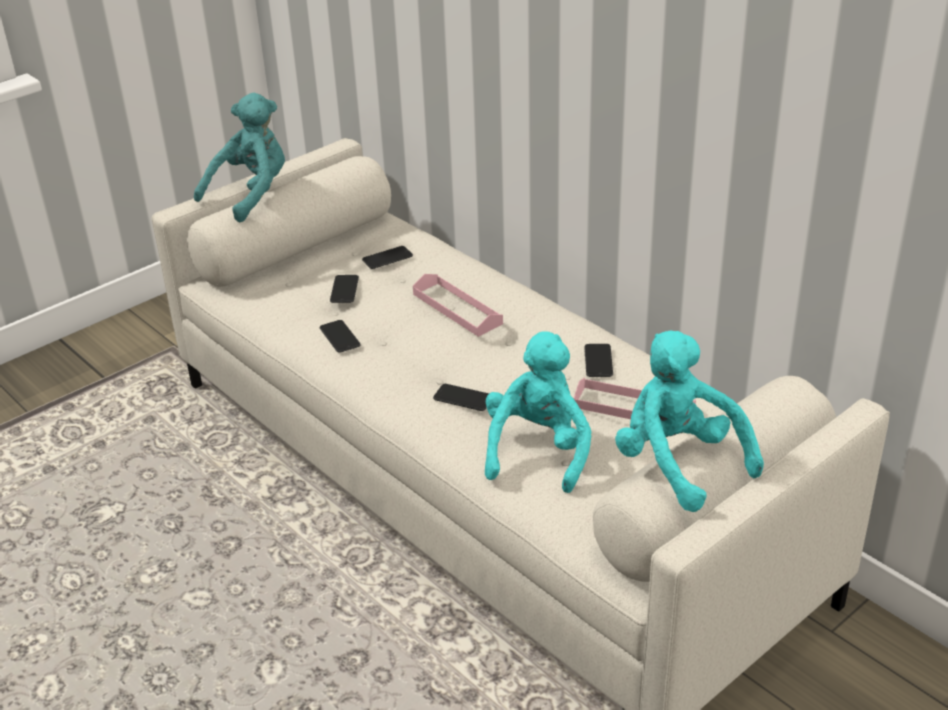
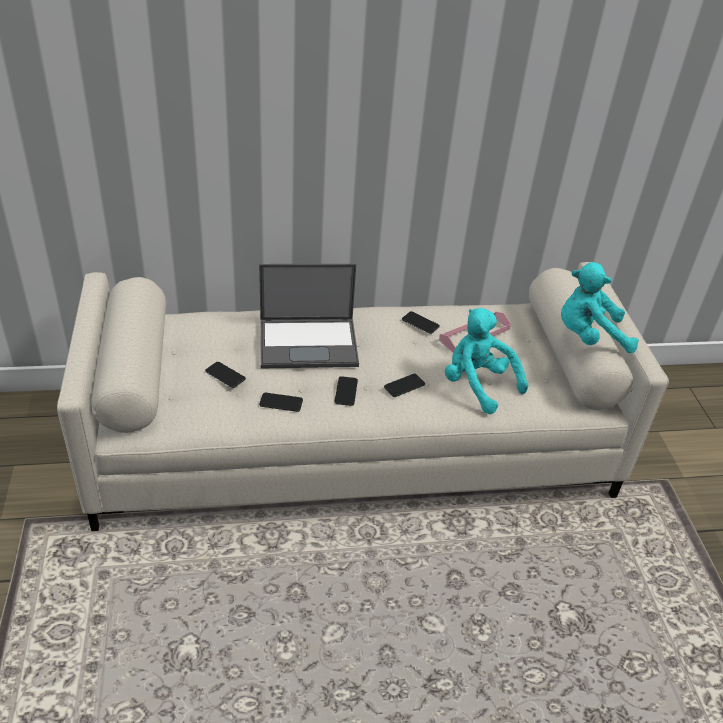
camera: 60 degrees left, 5 degrees up
(251, 195) = (106, 347): turquoise plush toy -> none
(387, 258) = (212, 340): phone -> phone (346, 391)
(457, 309) = (309, 342): pink tray -> laptop

